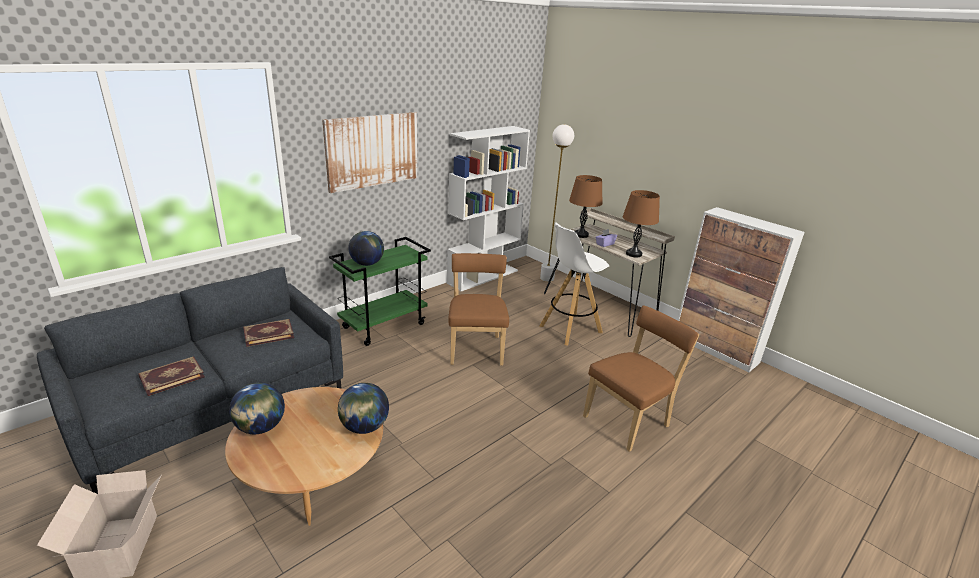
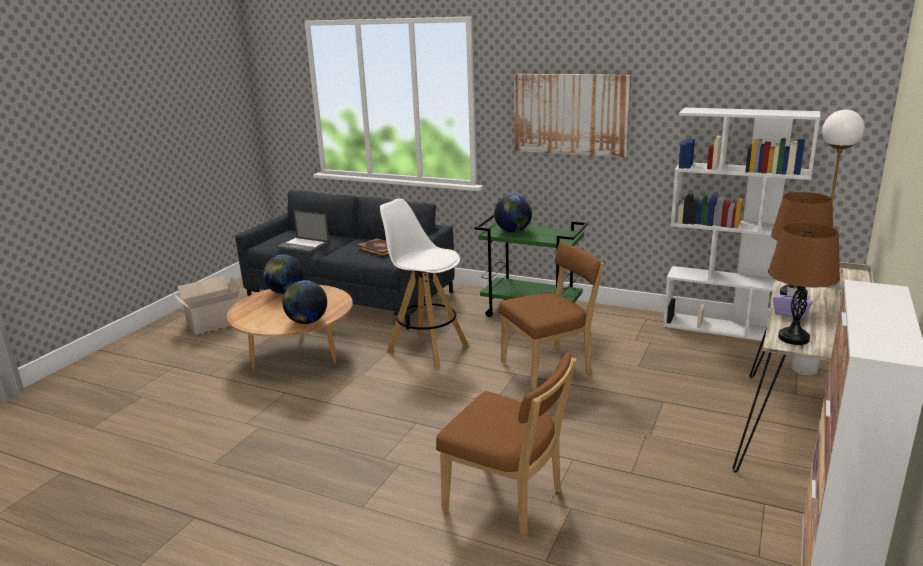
camera: 70 degrees right, 5 degrees down
(172, 377) = (304, 245): book -> laptop
(569, 329) = (680, 417): white stool -> white stool (427, 348)

